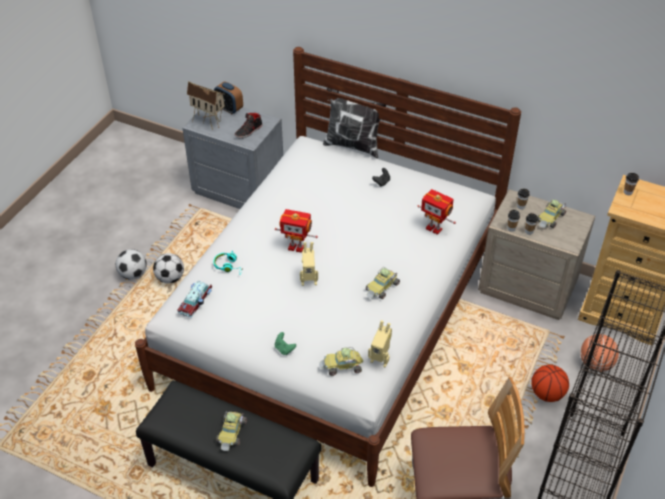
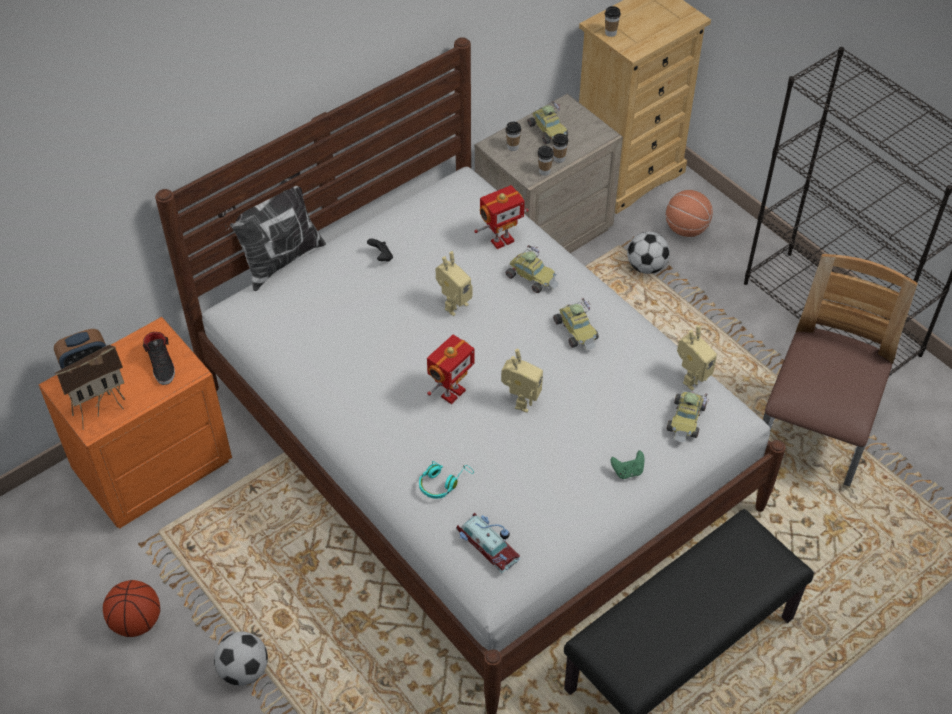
camera: 65 degrees left, 5 degrees up
(170, 278) = (285, 620): football -> football (646, 267)
(232, 433) = (699, 595): toy car -> toy car (532, 277)
(239, 189) = (152, 466): grey nightstand -> orange nightstand
(365, 224) = (453, 305): none -> toy robot
(547, 393) = (707, 290): basketball -> basketball (136, 621)

